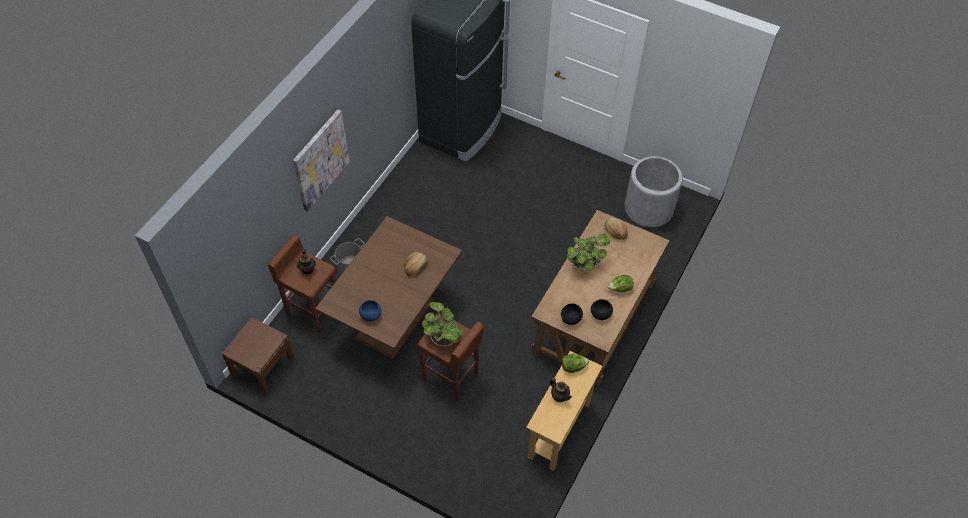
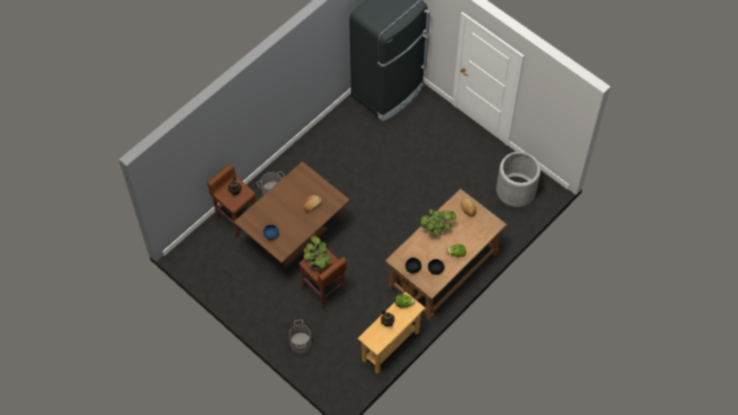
camera: 15 degrees right, 5 degrees up
(263, 366) = (191, 253): brown nightstand -> none
(320, 160) = (259, 113): picture -> none
(439, 454) = (300, 343): none -> grey bucket

